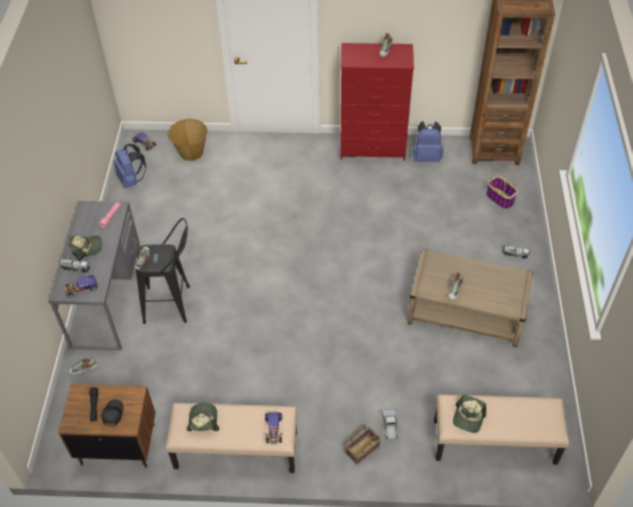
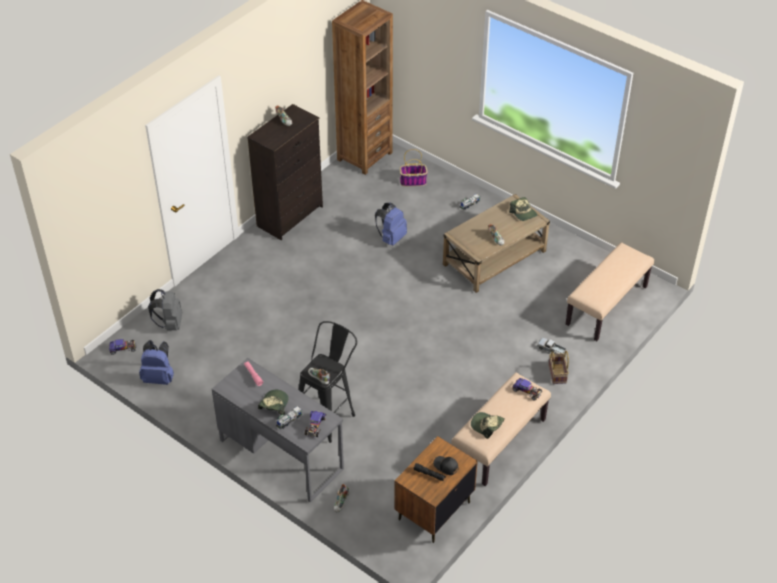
camera: 55 degrees left, 5 degrees down
(191, 152) = (169, 323): basket -> grey backpack
(373, 149) = (291, 216): red dresser -> black dresser
(426, 157) = (332, 193): blue backpack -> blue backpack (391, 238)
(468, 417) = (600, 290): cap -> cap (523, 213)

